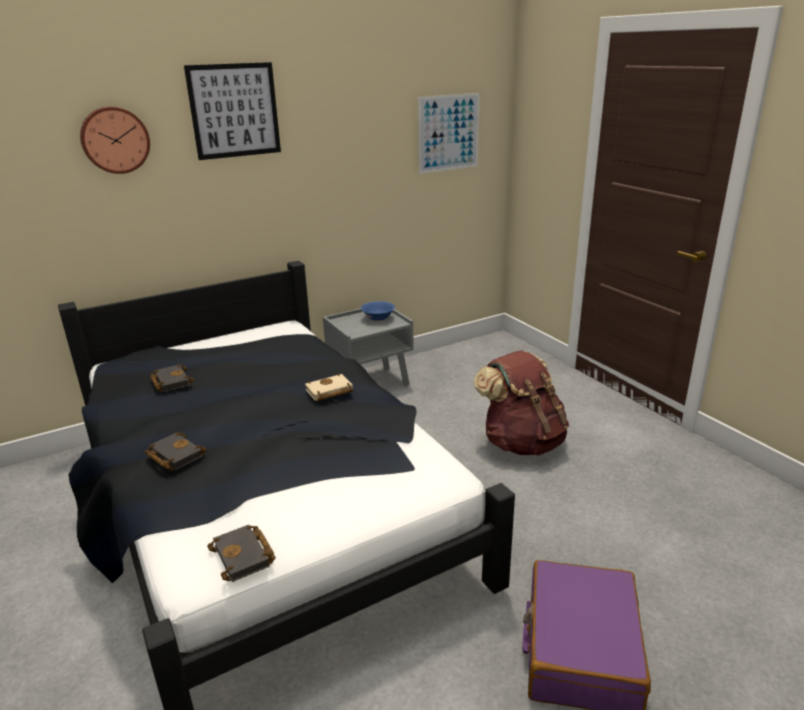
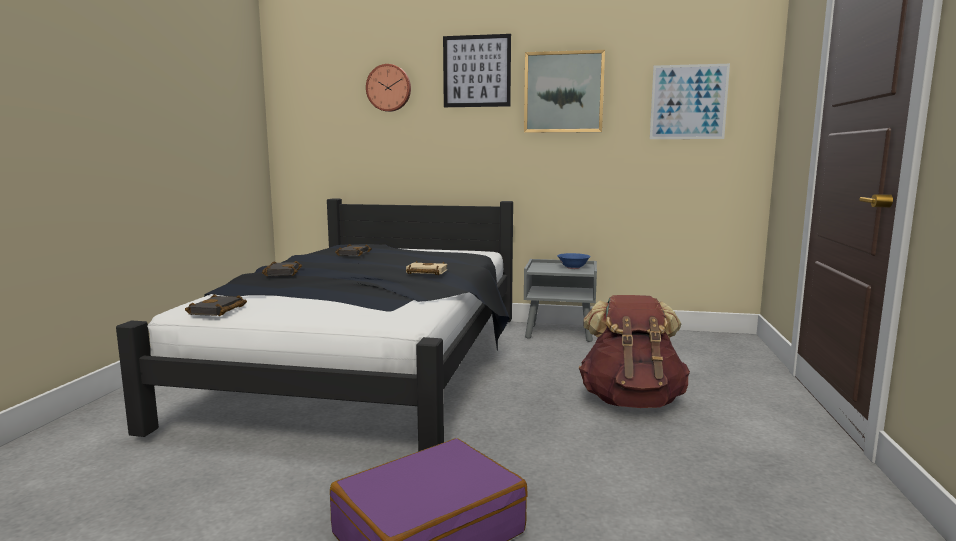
camera: 40 degrees right, 15 degrees down
(336, 131) = (563, 92): none -> picture

